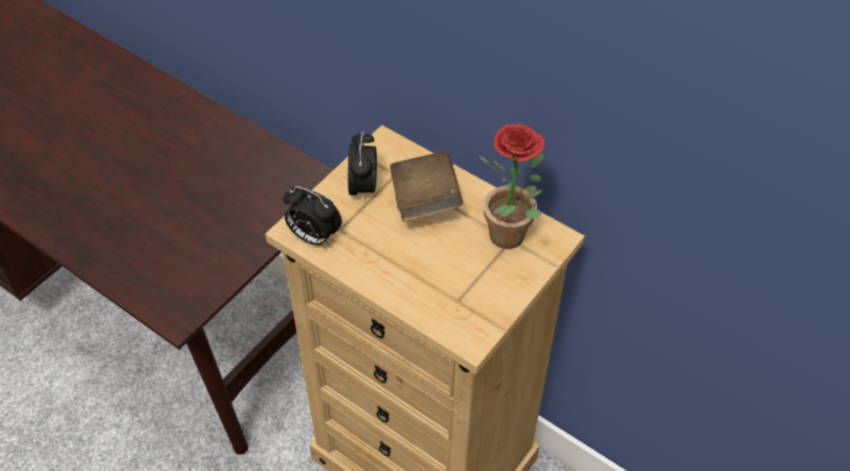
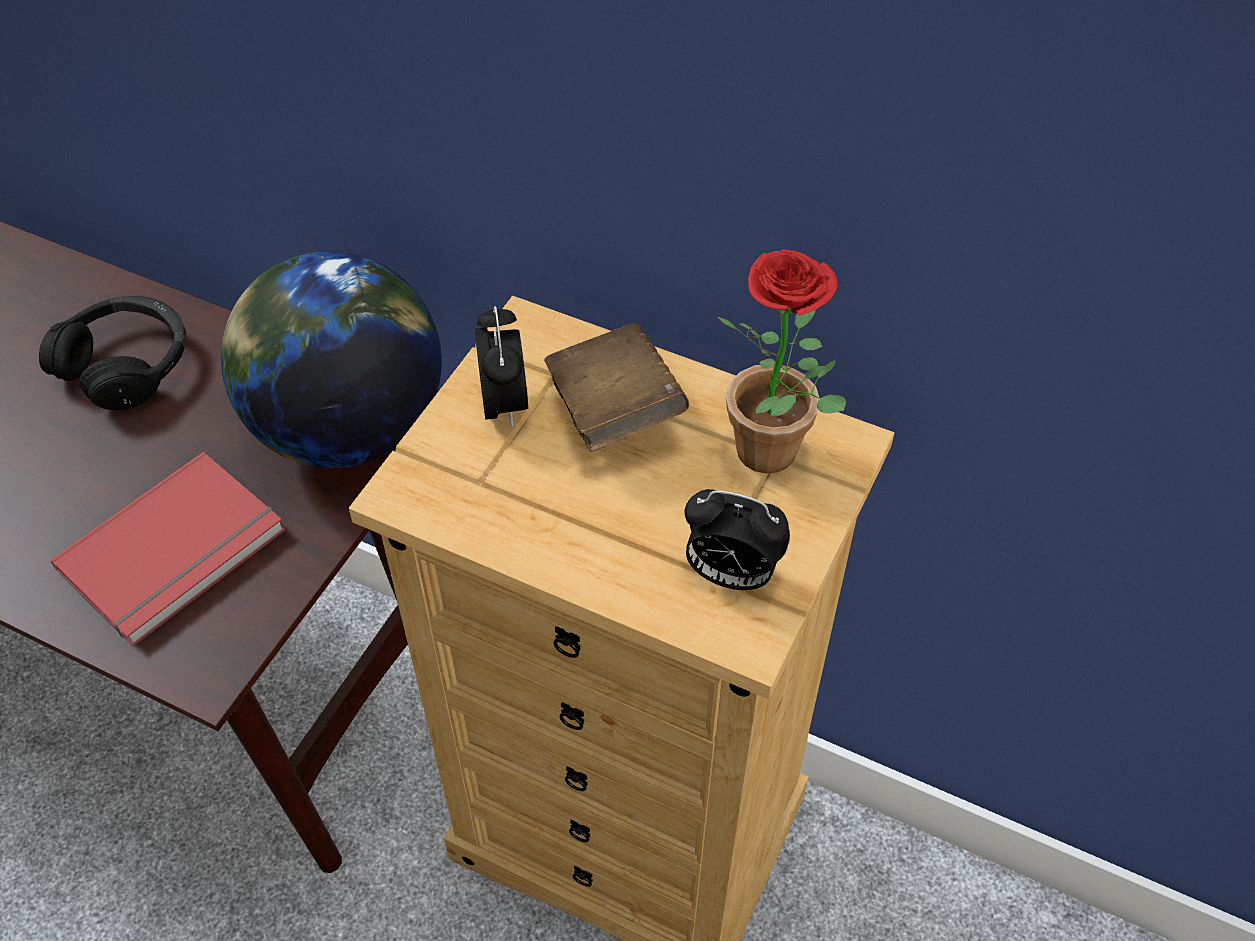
camera: 10 degrees left, 0 degrees up
(162, 133) = (127, 365): none -> black headphones
(173, 246) = (177, 553): none -> red book
(282, 188) = (348, 428): none -> globe
(313, 237) = (436, 501): alarm clock -> alarm clock (730, 574)

